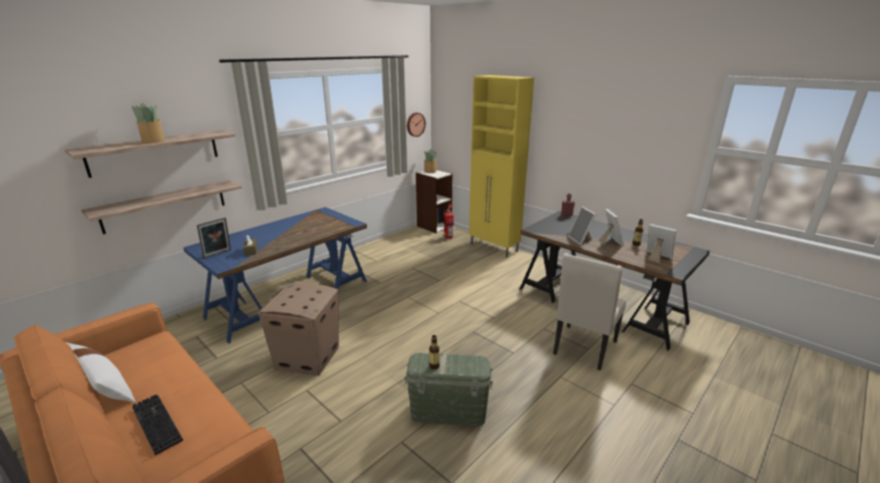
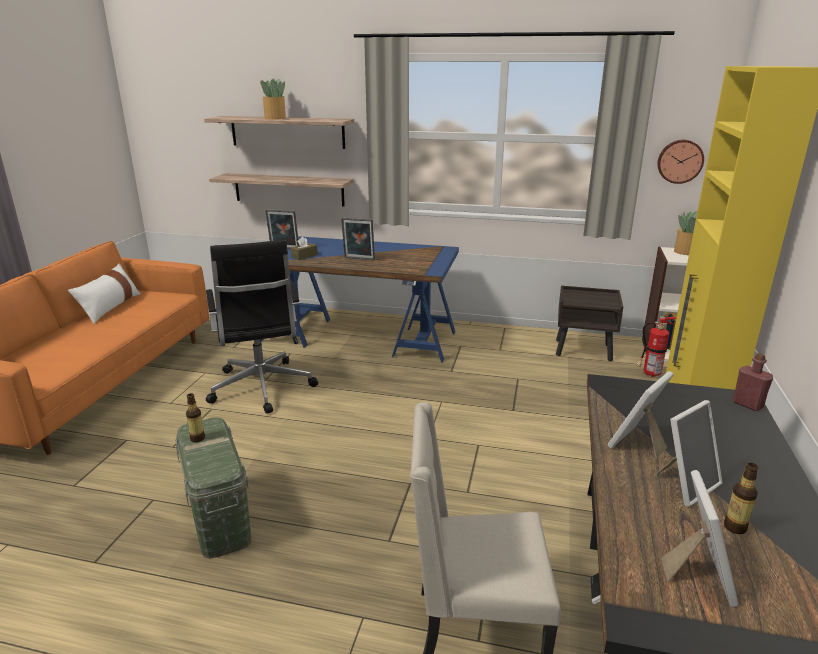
camera: 60 degrees right, 0 degrees up
(154, 424) = (66, 340): keyboard -> none
(294, 236) = (359, 259): none -> picture frame
(307, 358) = (262, 388): cardboard box -> black office chair
(408, 242) = (584, 350): none -> brown nightstand

